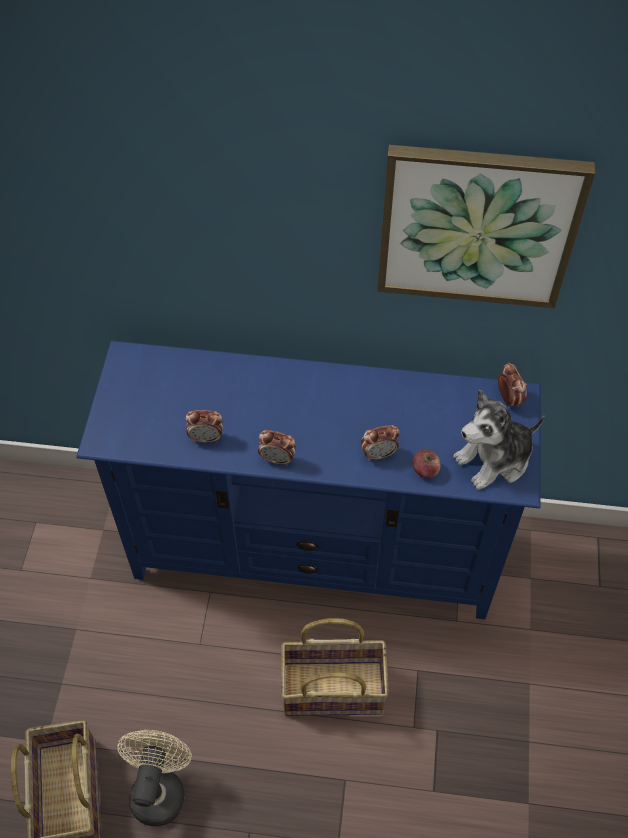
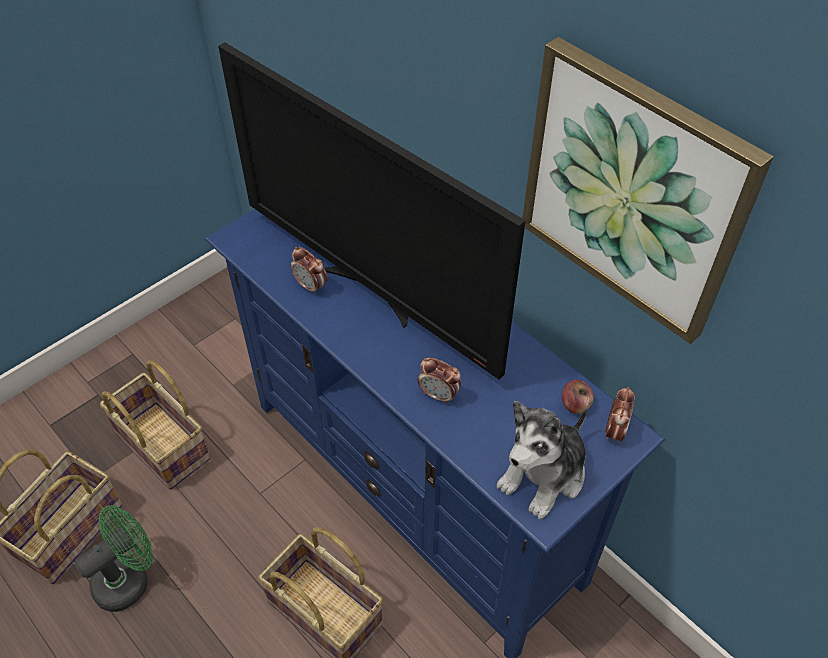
camera: 40 degrees right, 5 degrees down
(82, 668) = (165, 445): none -> basket
(159, 787) = (129, 578): beige fan -> green fan
(256, 411) = (372, 292): none -> television
(277, 459) = (349, 340): alarm clock -> none
(425, 470) = (467, 438): apple -> apple (575, 405)
(494, 459) = (544, 475): plush toy -> plush toy turned 60 degrees counterclockwise

